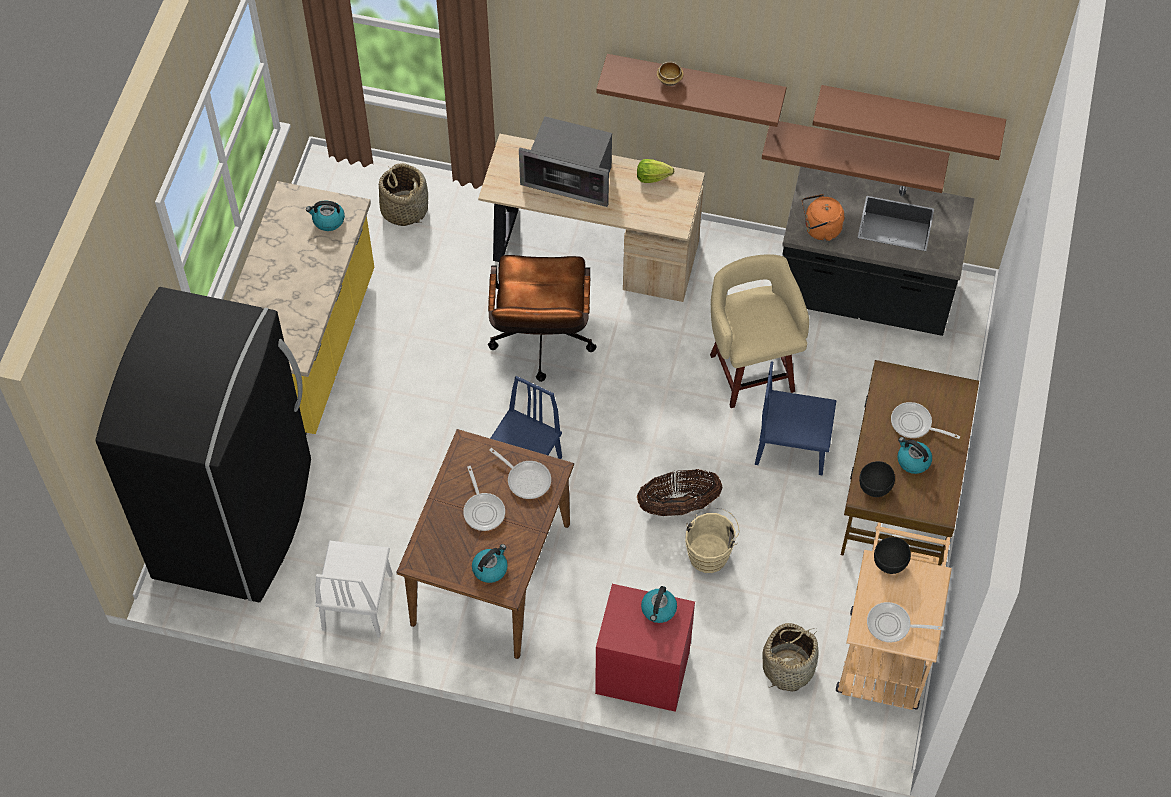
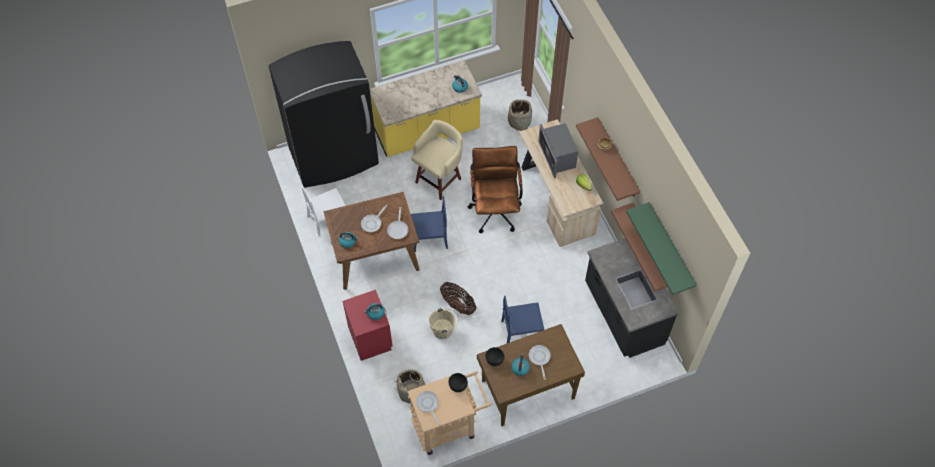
camera: 55 degrees right, 0 degrees up
(541, 344) = (495, 208): brown office chair -> brown office chair turned 120 degrees clockwise
(751, 370) = (546, 293): beige stool -> beige stool (439, 179)
(792, 446) = (521, 331): blue chair -> blue chair turned 75 degrees counterclockwise
(820, 229) = (607, 261): orange kettle -> none
(910, 113) = (670, 247): brown shelf -> green shelf

